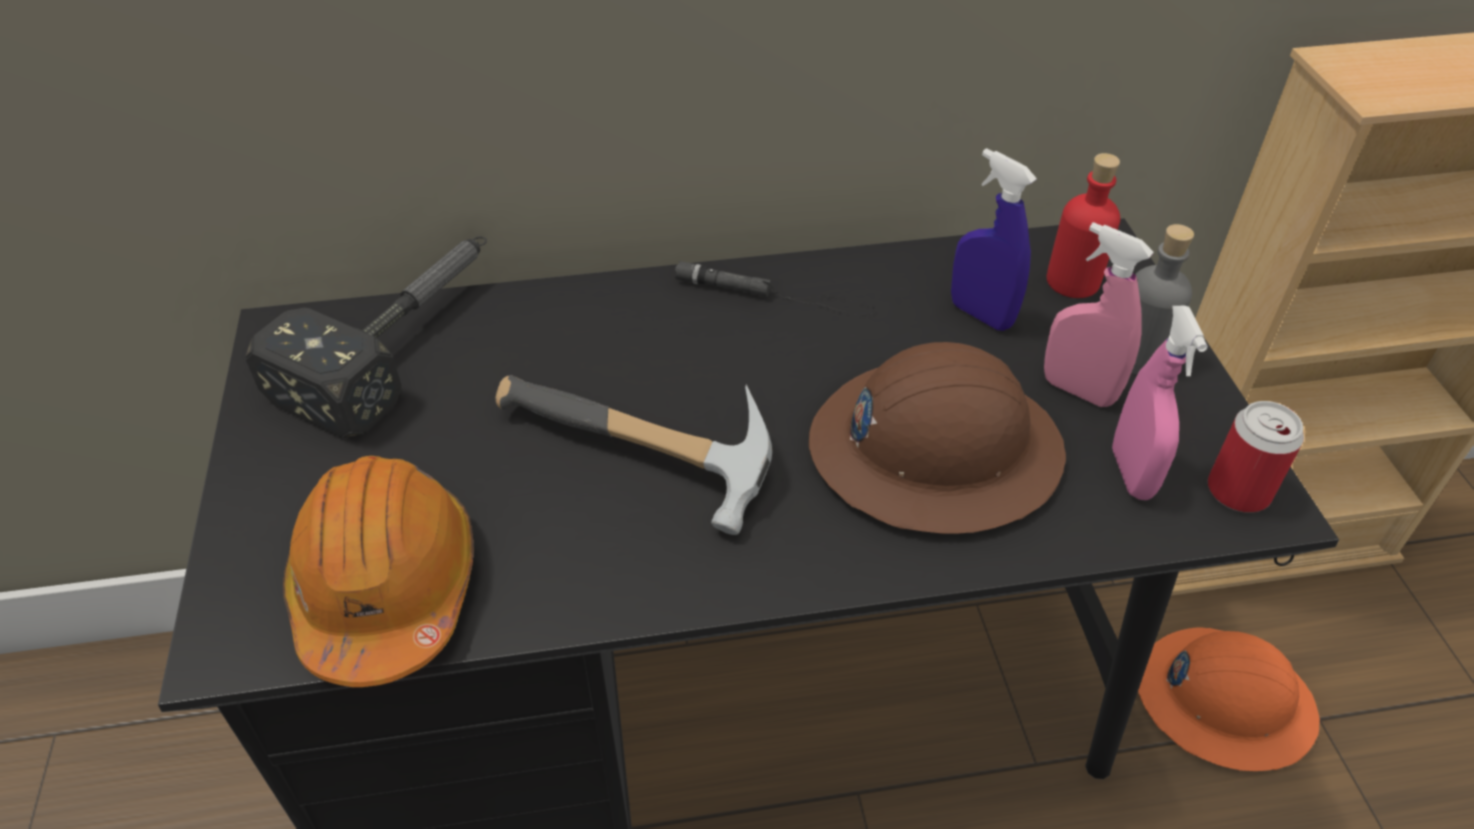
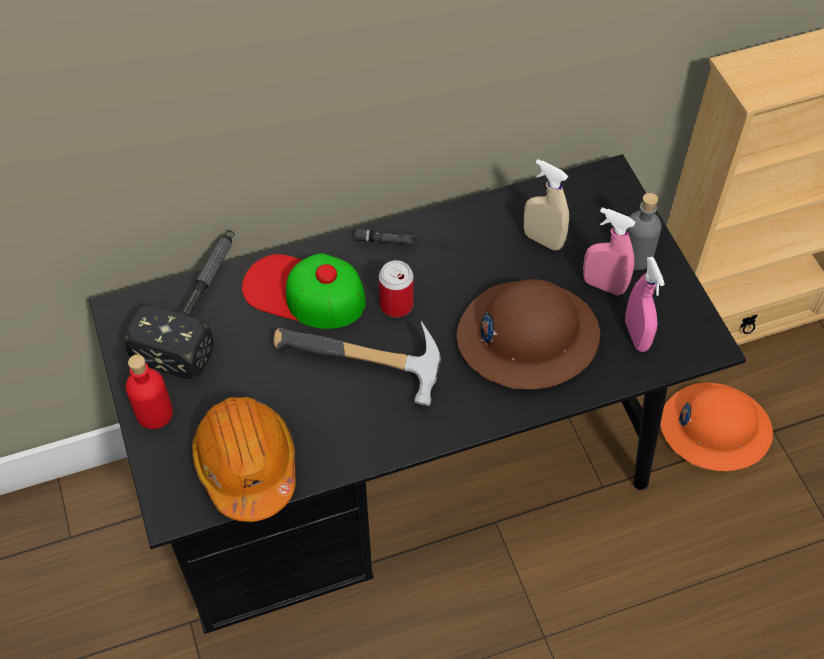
camera: 10 degrees left, 10 degrees up
(574, 340) = (304, 292): none -> cap
(981, 315) = (543, 240): blue spray bottle -> beige spray bottle
(1073, 281) = (595, 207): red bottle -> red bottle (154, 413)
(1238, 491) = (693, 338): can -> can (396, 305)

